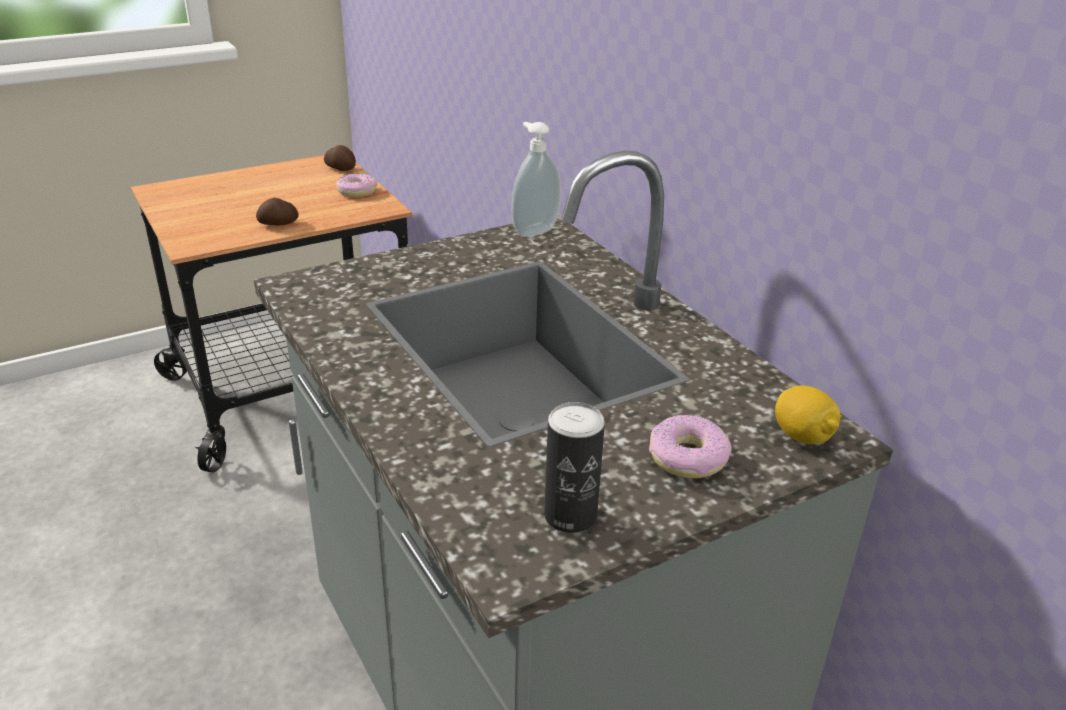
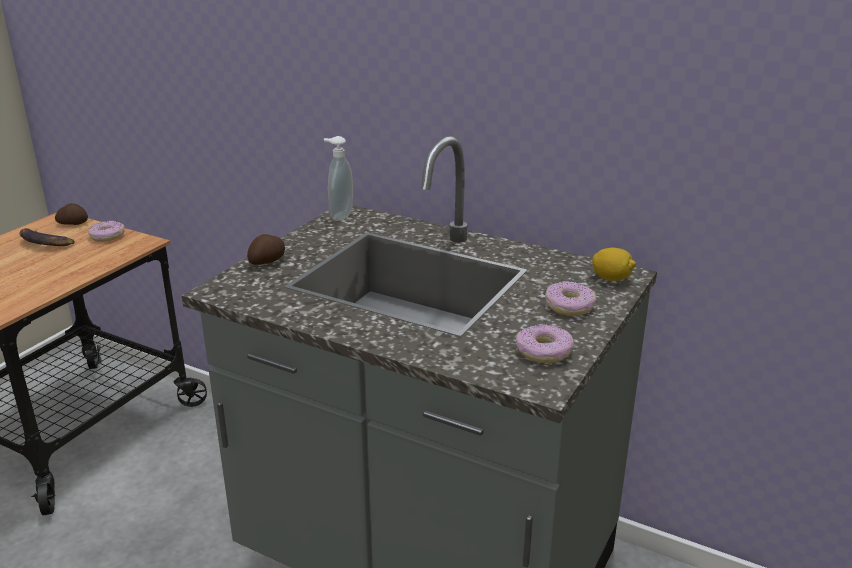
camera: 30 degrees left, 5 degrees down
(278, 224) = (66, 275): potato -> potato (268, 261)
(295, 183) = (44, 243): none -> banana
(570, 516) = (544, 352): can -> donut

